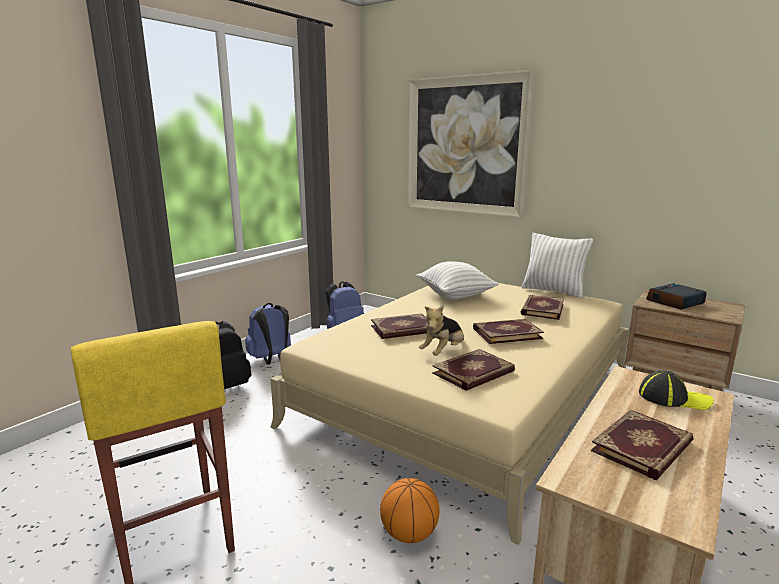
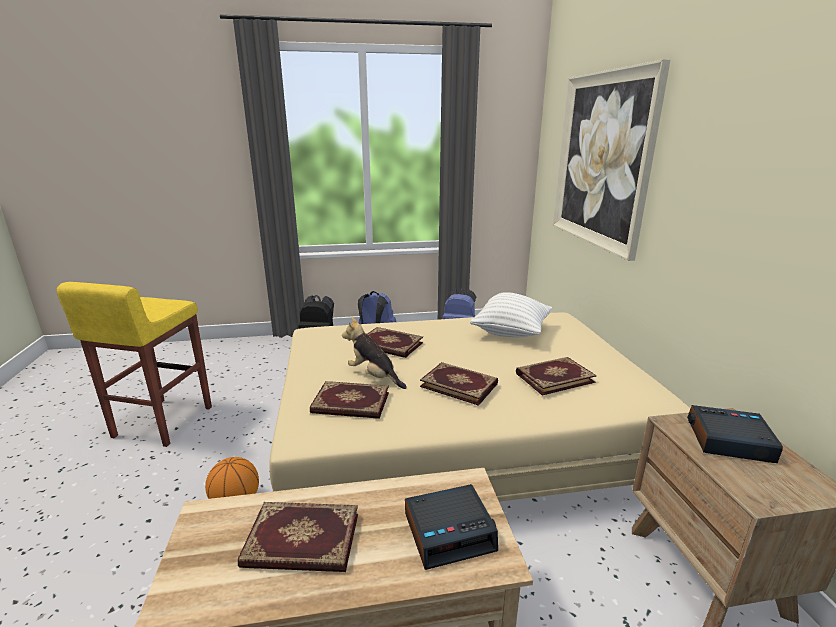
camera: 45 degrees right, 5 degrees up
(443, 352) = (374, 376): plush toy -> plush toy turned 45 degrees clockwise
(553, 291) = (631, 364): white pillow -> none
(673, 398) = (450, 531): cap -> alarm clock

